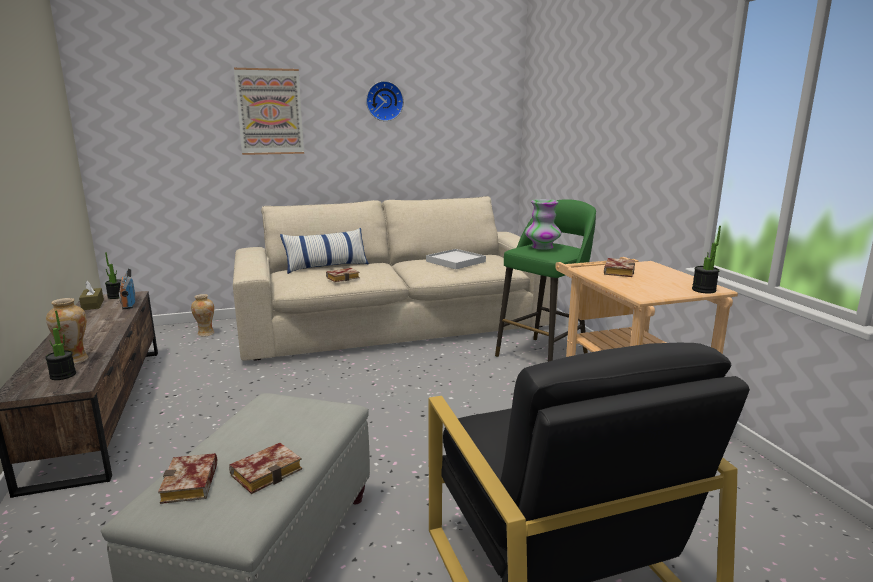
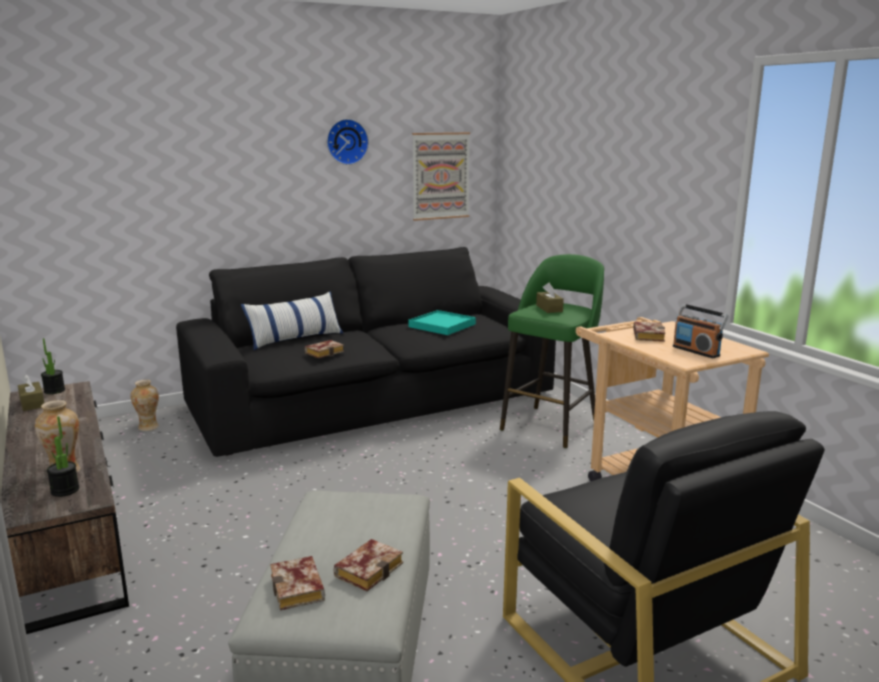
camera: 10 degrees left, 0 degrees up
(128, 303) = (77, 399): radio -> radio (696, 351)
(270, 112) = (215, 157): picture -> picture (440, 176)
(396, 324) = (374, 401): beige sofa -> black sofa
(455, 261) = (442, 325): white tray -> turquoise tray
(542, 247) = (549, 308): vase -> brown tissue box
(703, 290) = (738, 352): potted plant -> none

